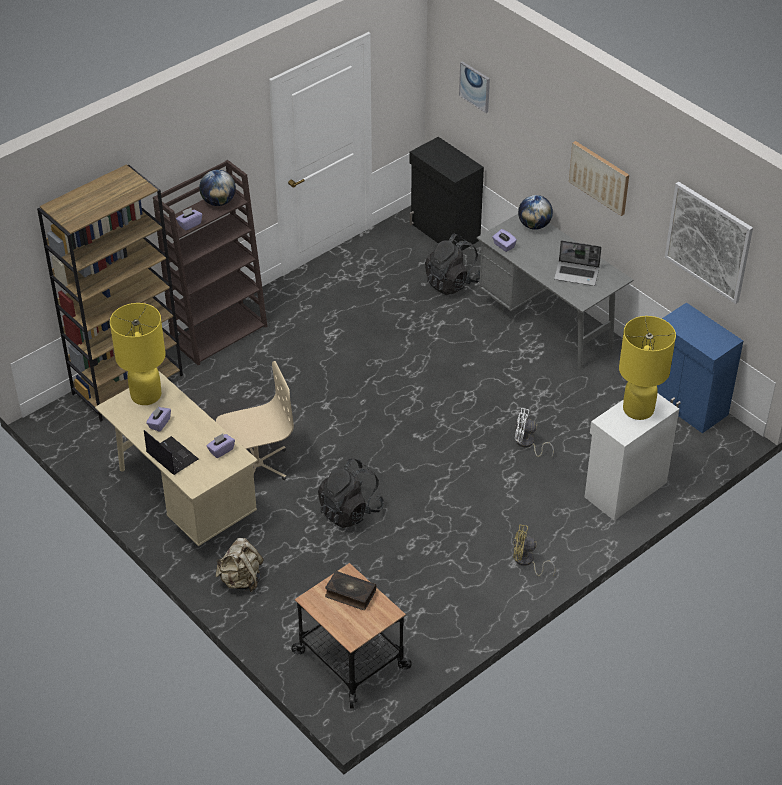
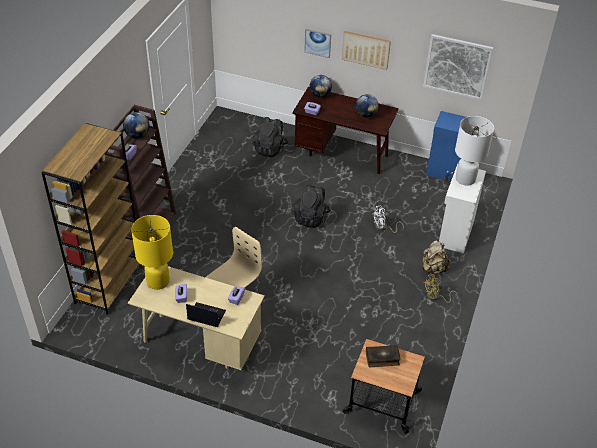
camera: 30 degrees left, 0 degrees up
(241, 580) = (276, 381): beige backpack -> beige backpack (433, 268)
(350, 511) = (312, 308): black backpack -> black backpack (311, 217)
(444, 232) = (244, 121): black cabinet -> none
(475, 86) = (256, 17): picture -> picture (318, 42)
(548, 323) = (342, 154): grey desk -> brown desk
(577, 274) = (366, 115): laptop -> globe
(638, 409) = (465, 179): yellow table lamp -> white table lamp

